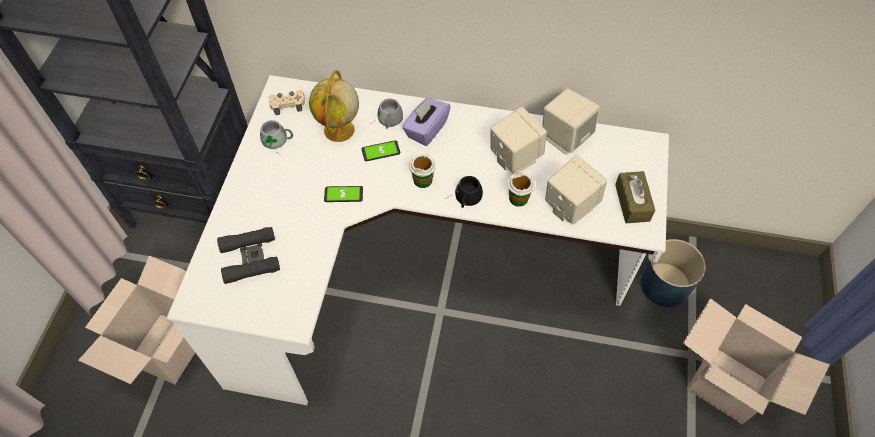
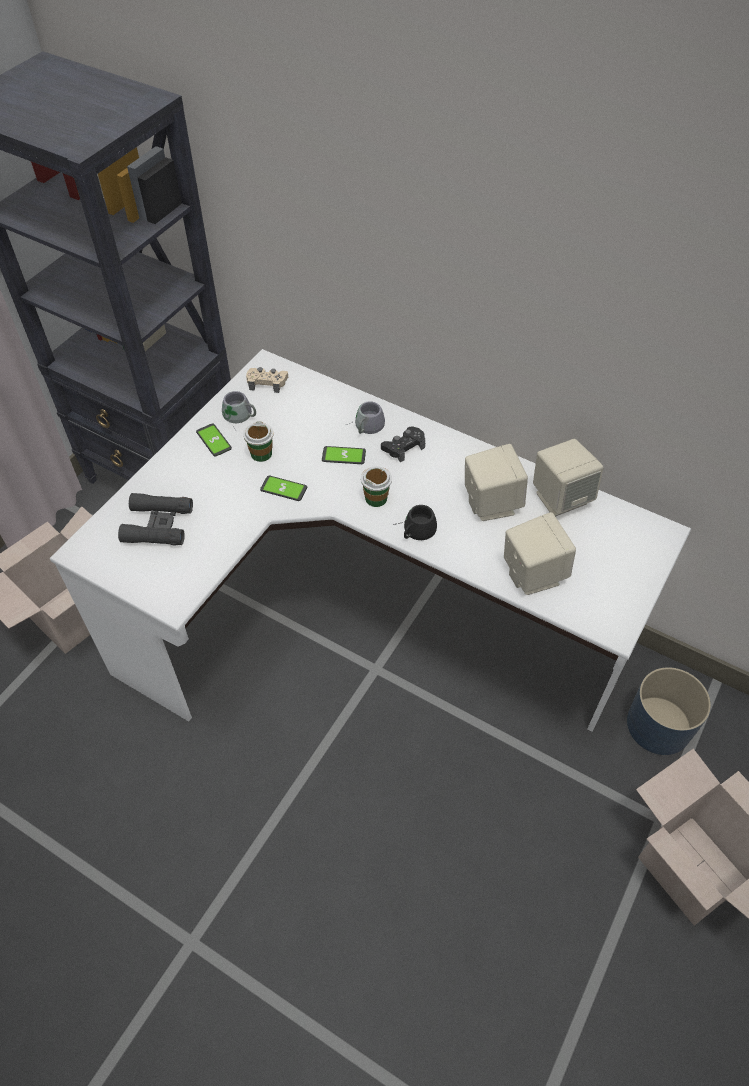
camera: 20 degrees right, 5 degrees down
(264, 169) = (214, 440): none -> phone
(339, 131) = (309, 423): globe -> none
(426, 130) = (403, 447): purple tissue box -> black game controller
(518, 198) = (476, 548): cup -> cup (261, 454)
(632, 202) = (610, 592): brown tissue box -> none

